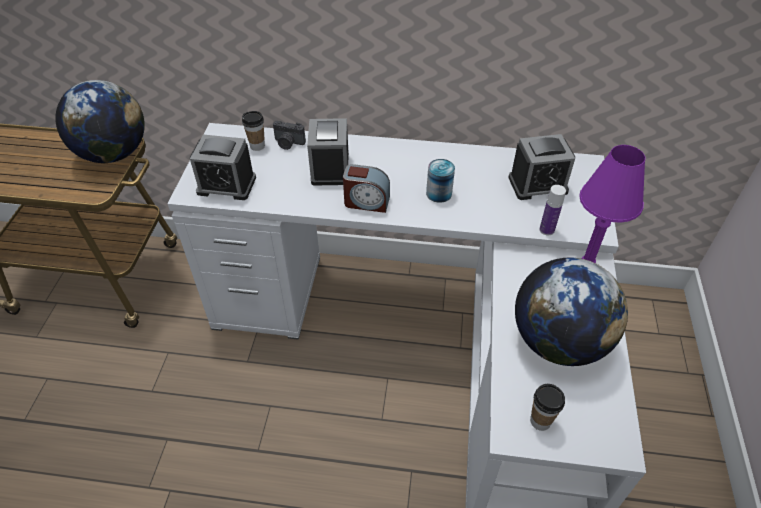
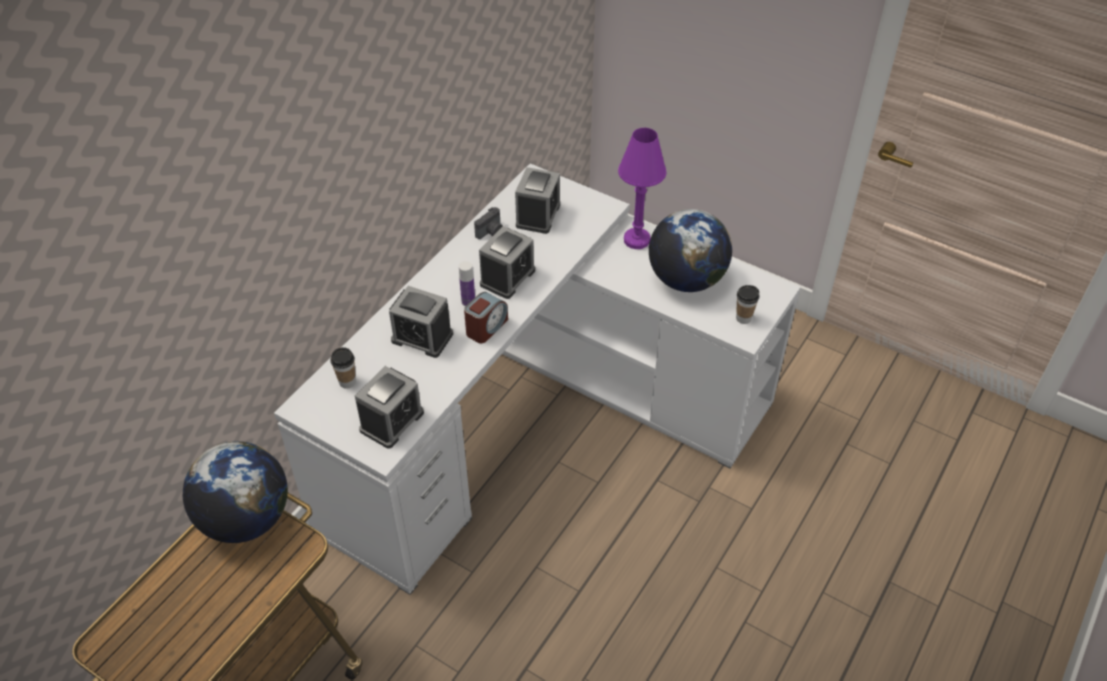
camera: 65 degrees left, 0 degrees up
(288, 143) = (361, 357): camera -> camera (491, 232)
(439, 193) = (507, 277): can -> alarm clock
(546, 230) = (590, 233): bottle -> bottle (468, 302)

